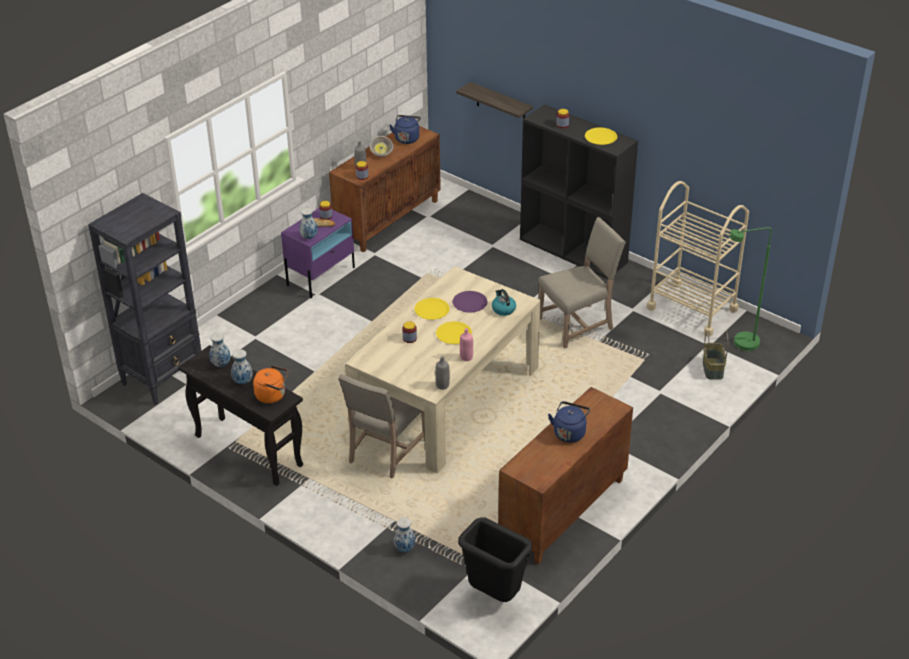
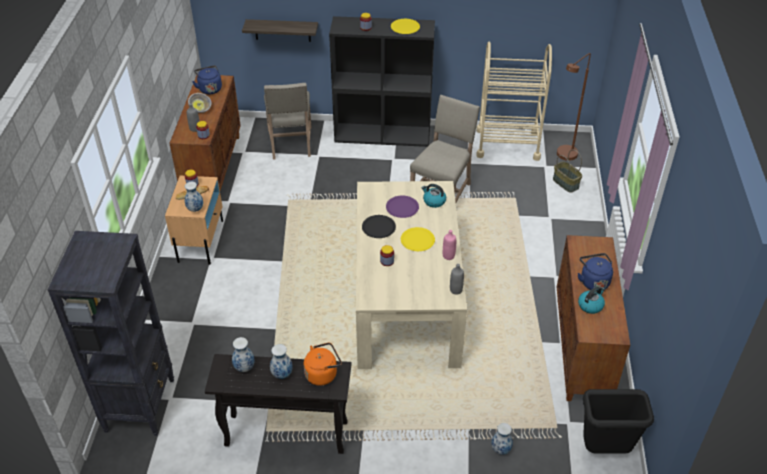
camera: 35 degrees left, 5 degrees up
(321, 276) = (201, 241): purple nightstand -> beige nightstand
(385, 452) = (403, 371): beige chair -> beige chair (290, 144)
(431, 309) = (378, 227): yellow plate -> black plate
(543, 449) = (590, 305): none -> kettle
(739, 344) = (564, 157): green floor lamp -> brown floor lamp

